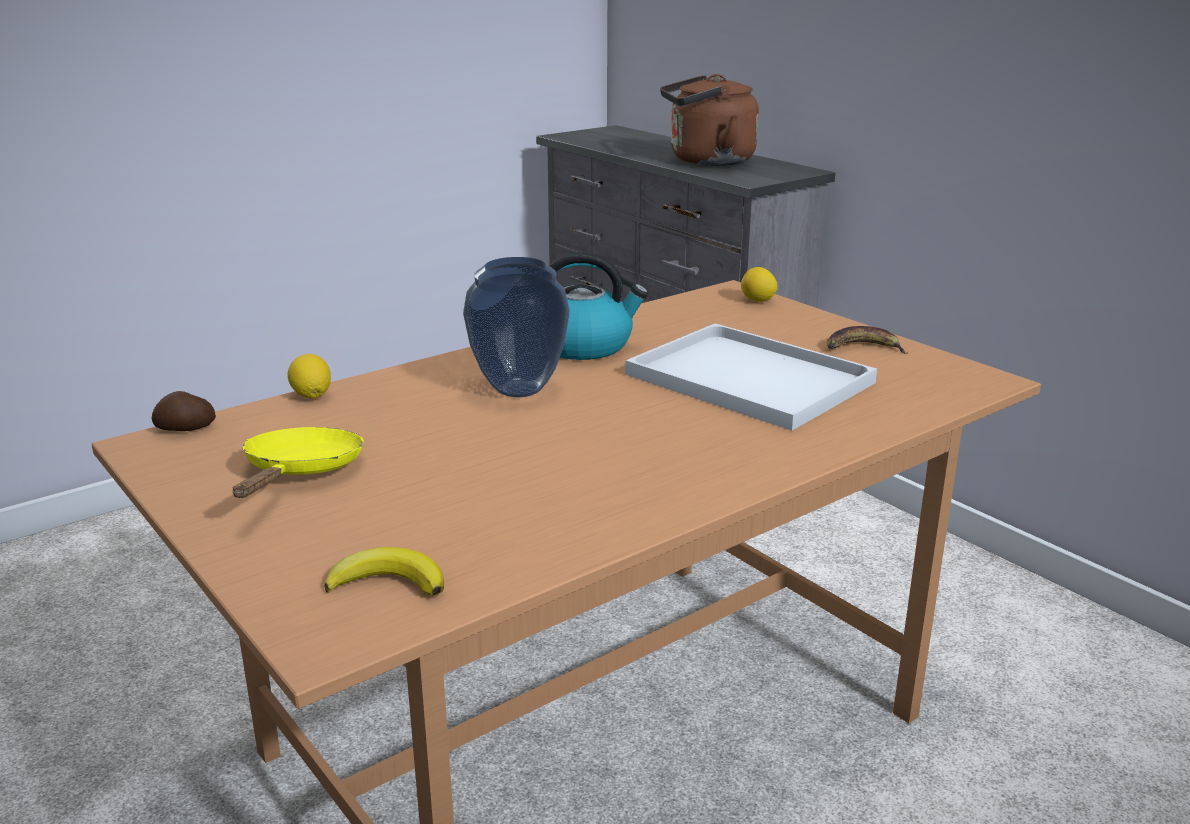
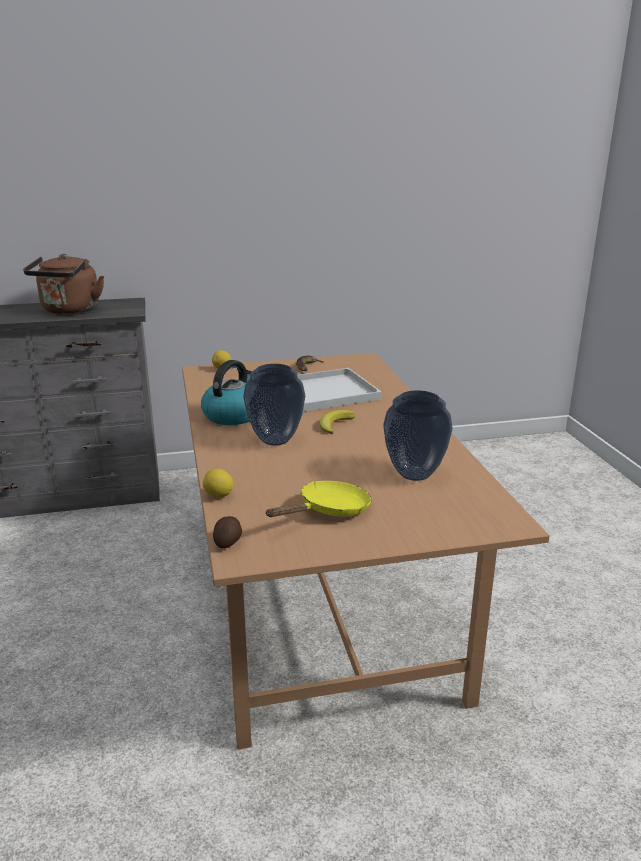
camera: 65 degrees left, 0 degrees up
(300, 472) = (329, 510): yellow frying pan -> yellow frying pan turned 105 degrees clockwise
(388, 582) = (466, 502): banana -> banana (334, 424)
(471, 516) = (414, 475): none -> vase

